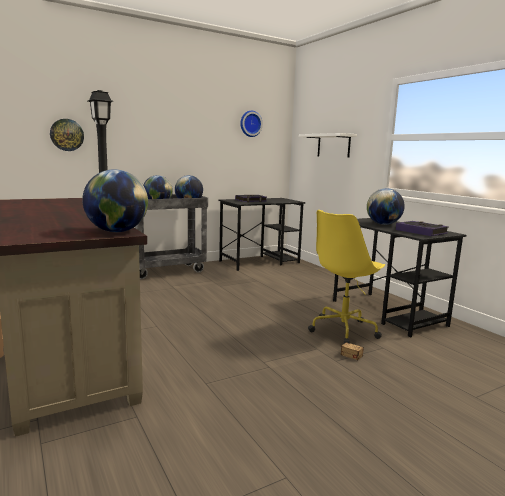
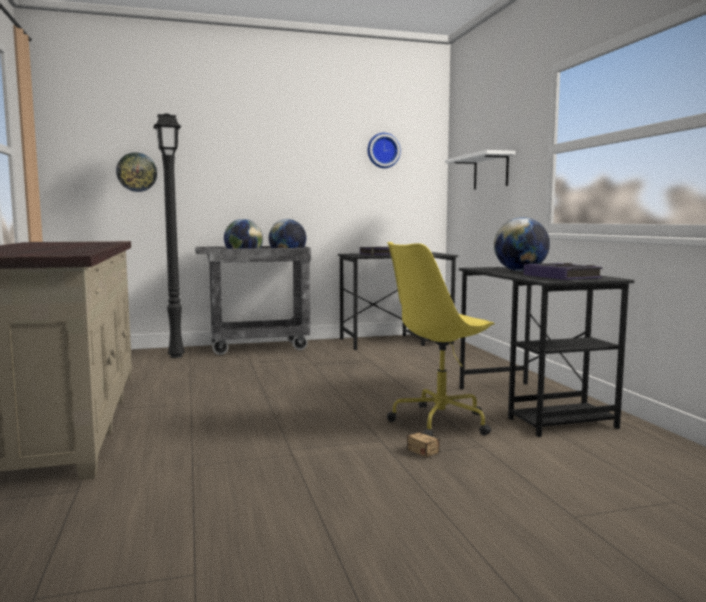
camera: 15 degrees right, 5 degrees down
(117, 231) = (66, 254): globe -> none

